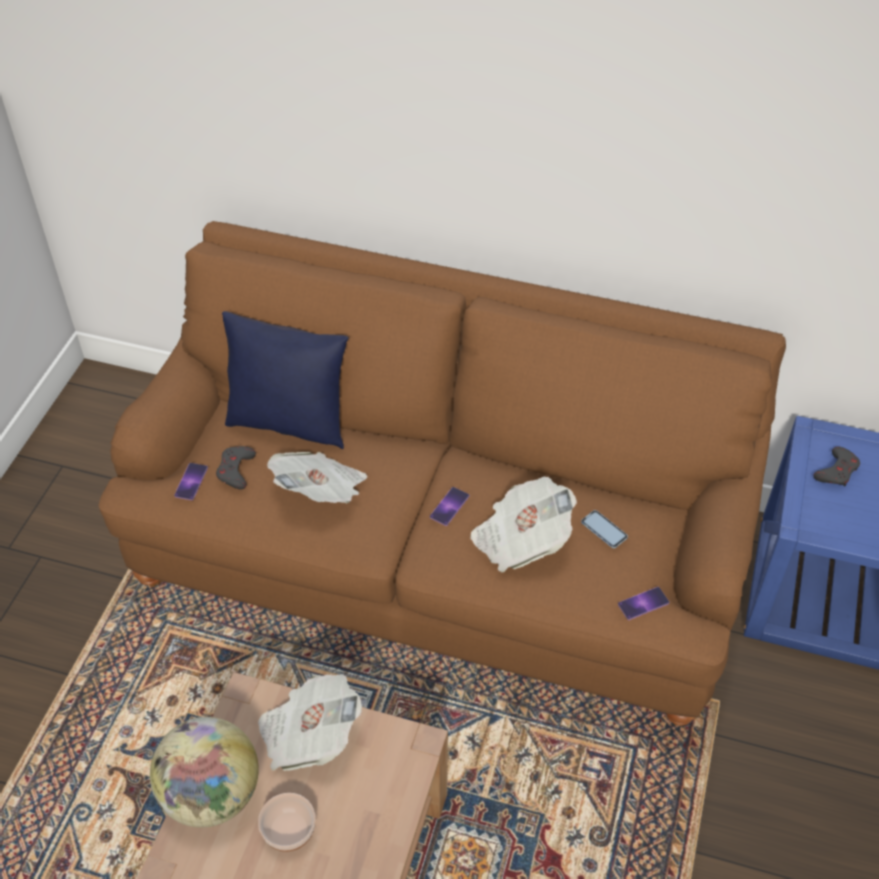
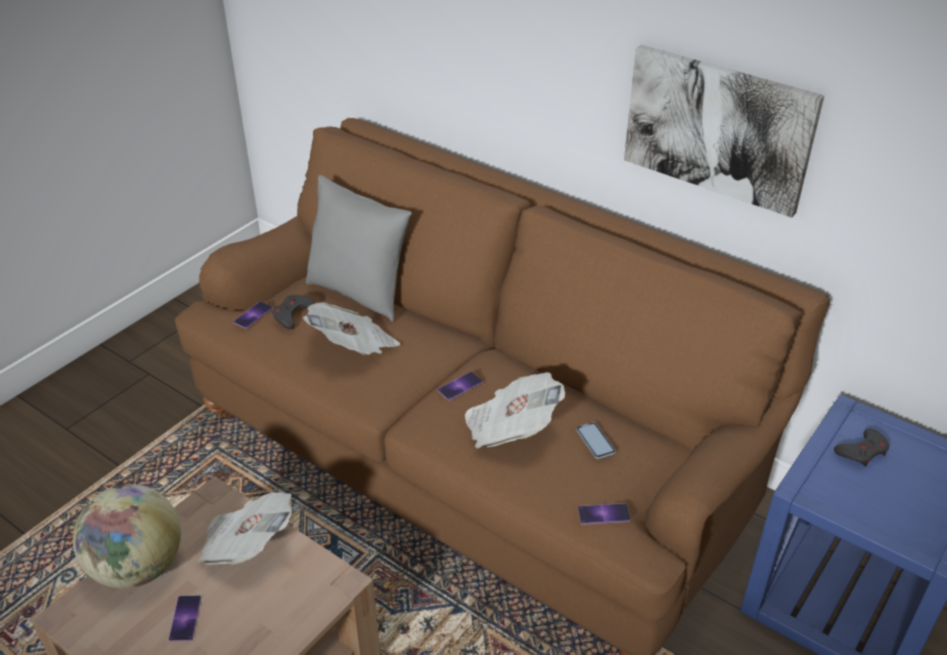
camera: 20 degrees right, 10 degrees down
(289, 422) = (359, 292): blue pillow -> grey pillow
(289, 830) = (185, 618): bowl -> phone
(659, 196) = (718, 128): none -> picture

